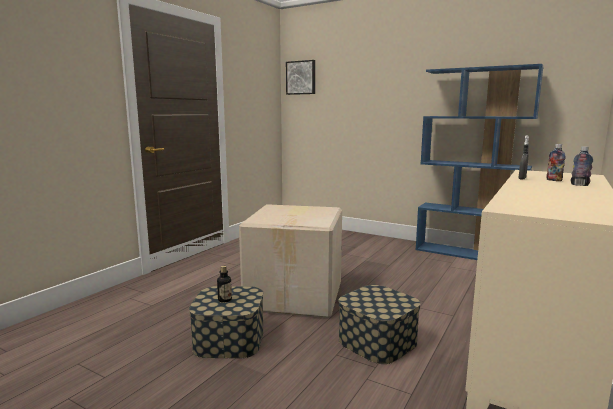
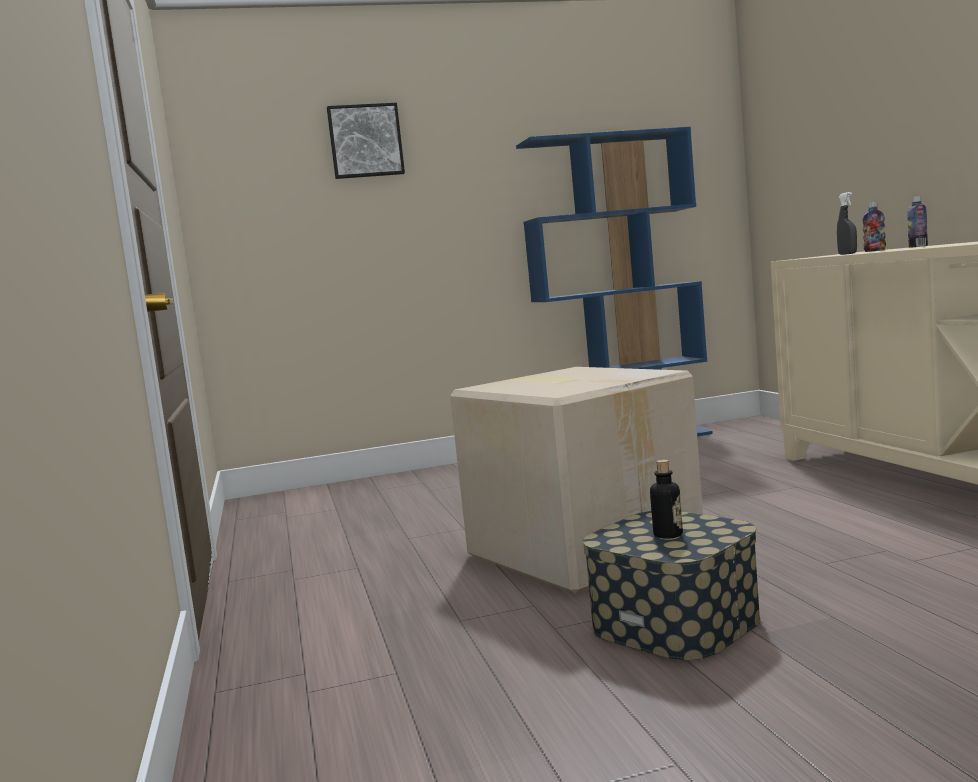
camera: 45 degrees left, 5 degrees down
(301, 77) = (233, 163): picture -> picture (365, 141)
(377, 341) = (816, 534): storage box -> none

